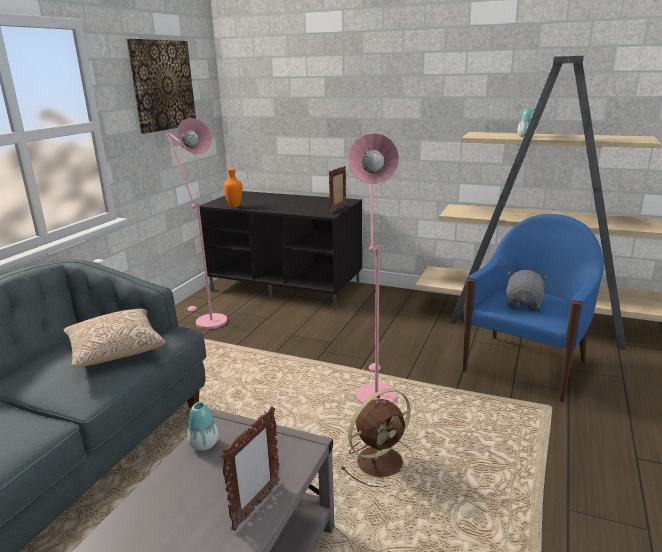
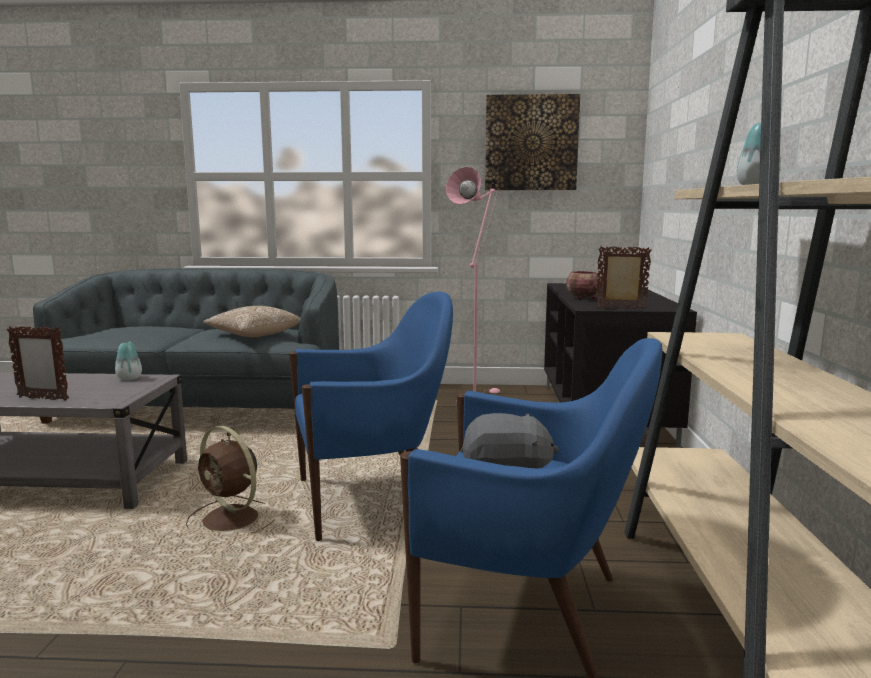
camera: 70 degrees right, 10 degrees down
(235, 206) = (565, 288): orange vase -> none
(287, 209) = (582, 298): none -> bowl
(374, 391) = (373, 499): pink floor lamp -> blue armchair

